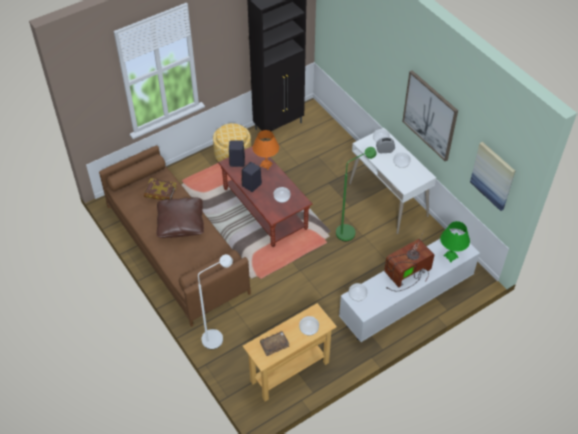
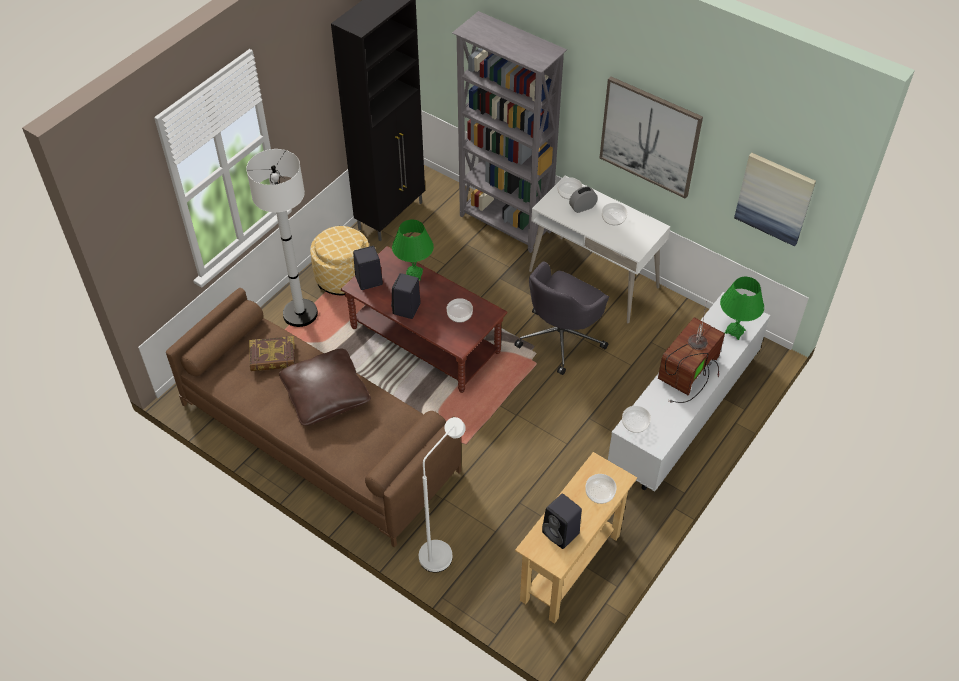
camera: 20 degrees left, 0 degrees up
(197, 172) = (300, 314): none -> white floor lamp
(266, 165) = (414, 274): orange table lamp -> green table lamp
(274, 345) = (562, 533): brown book -> black speaker
(347, 150) = (505, 225): none -> grey bookcase
(350, 231) = (561, 338): green floor lamp -> grey office chair

